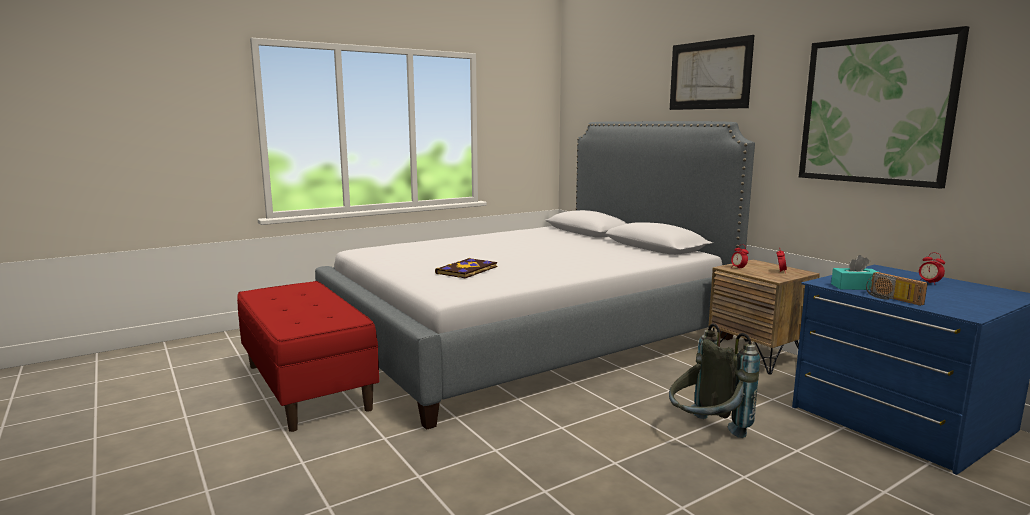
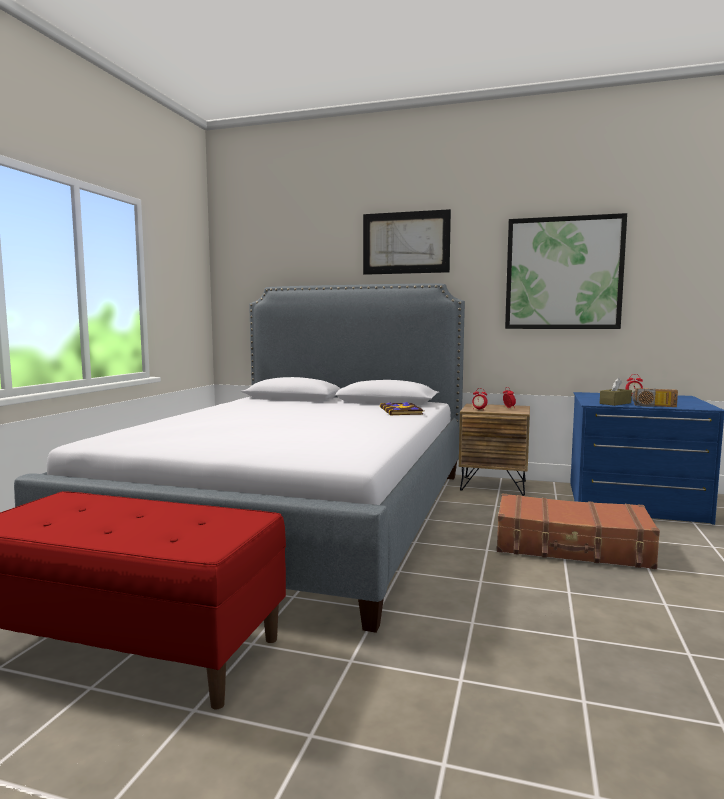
camera: 40 degrees left, 5 degrees down
(467, 270) = (296, 439): book -> book (401, 411)
(705, 433) = (571, 547): grey backpack -> brown suitcase
(855, 287) = (615, 403): turquoise tissue box -> brown tissue box

